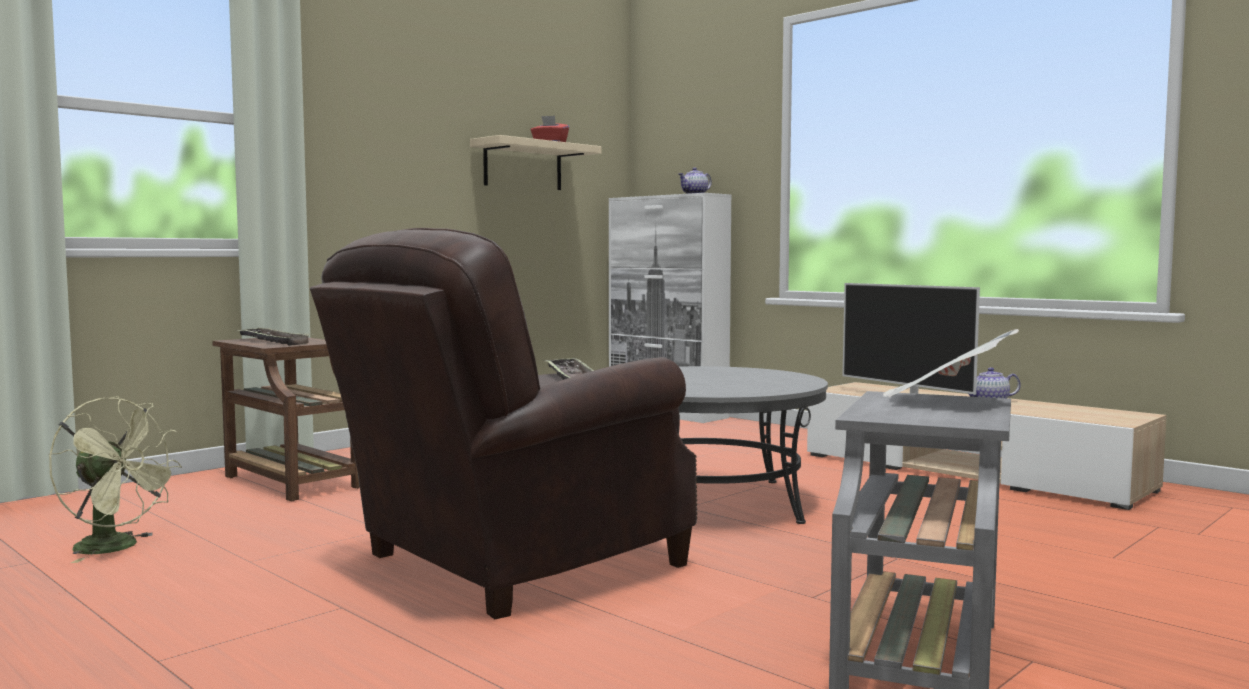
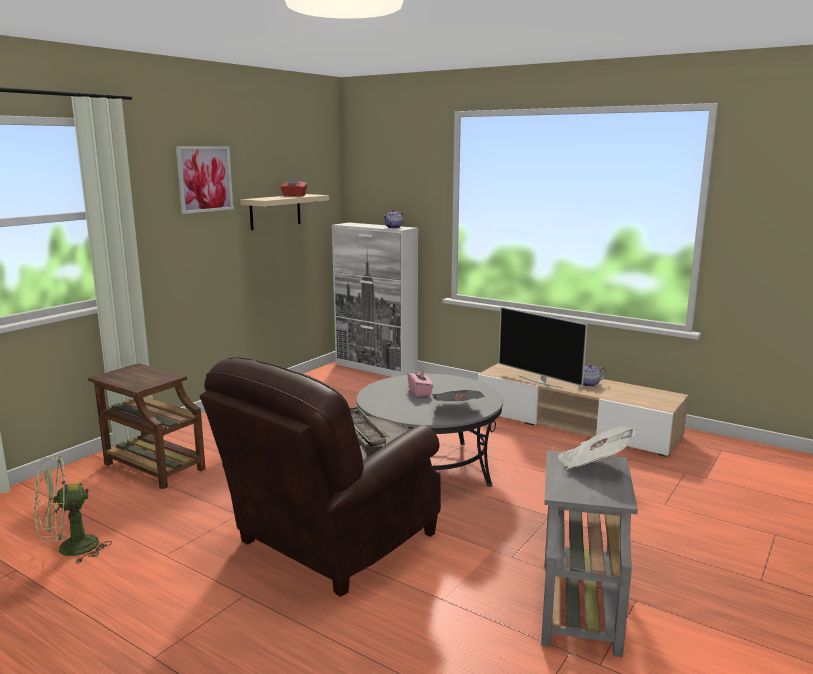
camera: 10 degrees left, 10 degrees up
(117, 548) = (69, 550): green fan -> green fan turned 135 degrees clockwise
(273, 341) = (134, 378): tray -> none
(417, 101) = (204, 179): none -> picture
(695, 376) = (420, 392): none -> pink tissue box
(746, 388) = (457, 410): none -> newspaper

